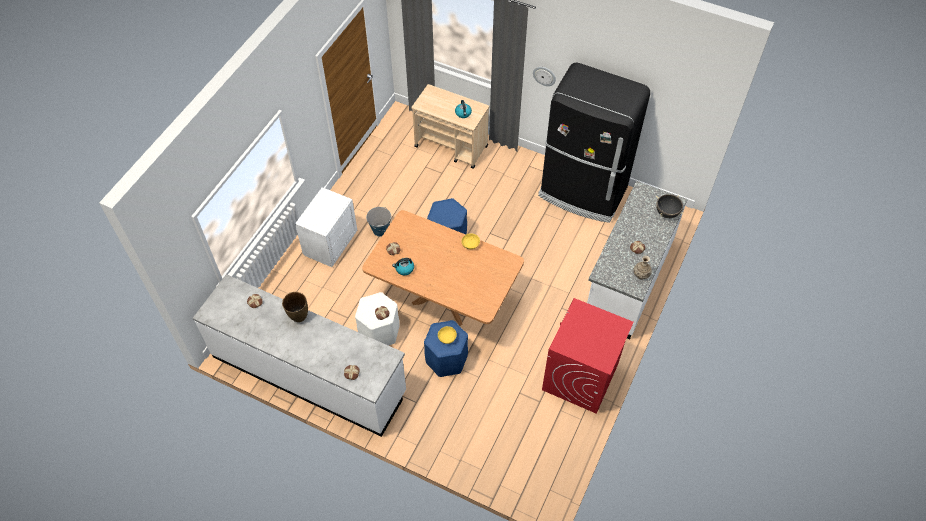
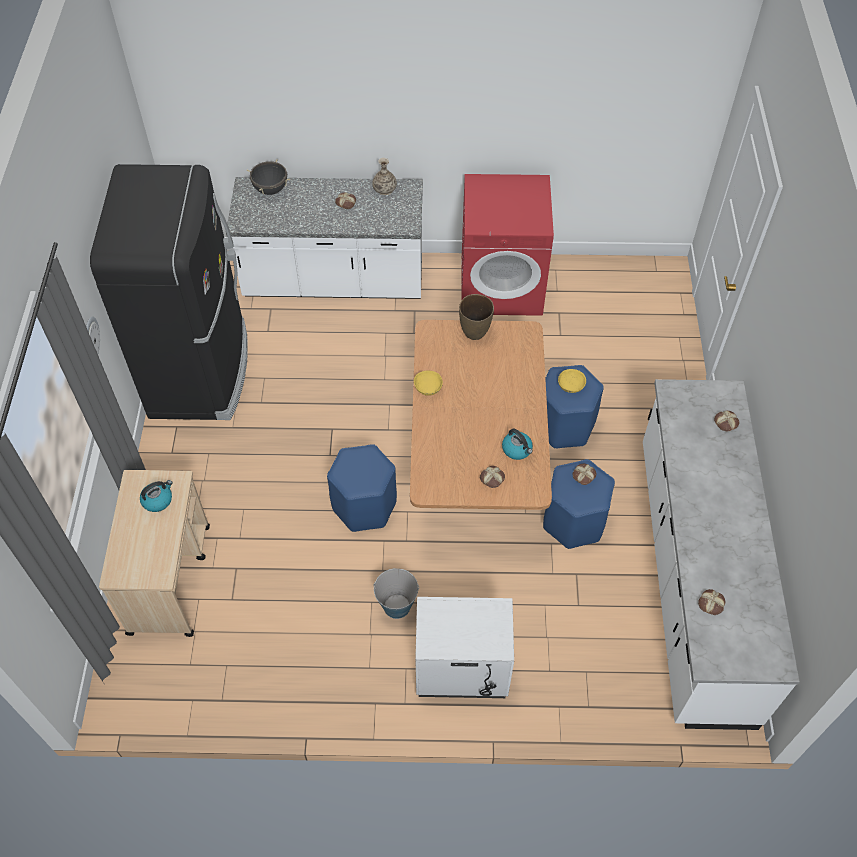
camera: 115 degrees left, 0 degrees up
(298, 316) = (692, 530): brown vase -> brown vase (475, 333)
(379, 332) = (574, 521): white stool -> blue stool

